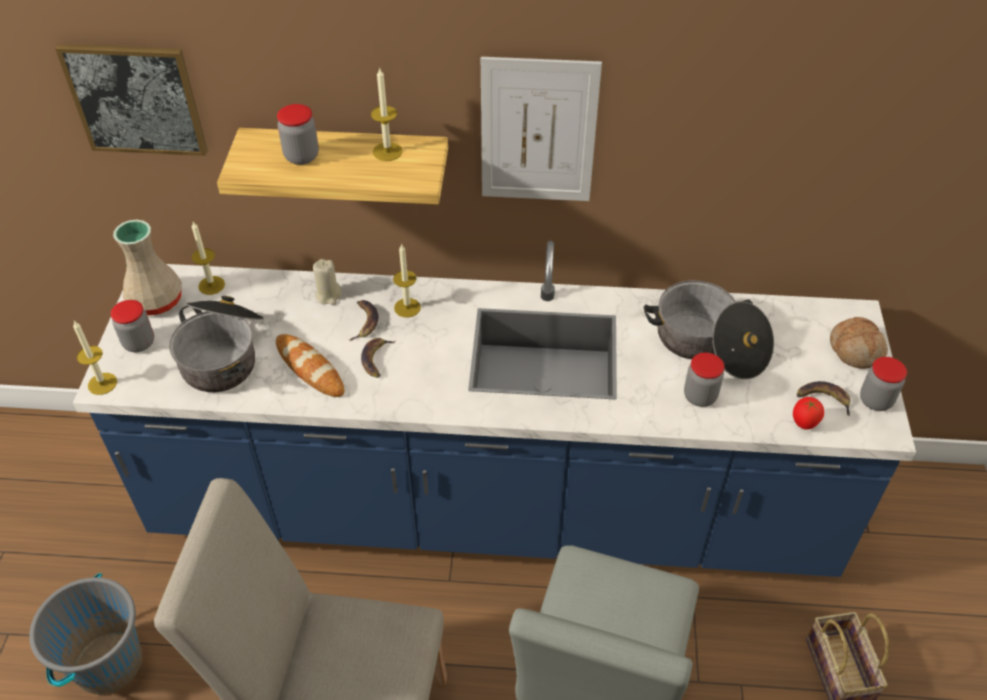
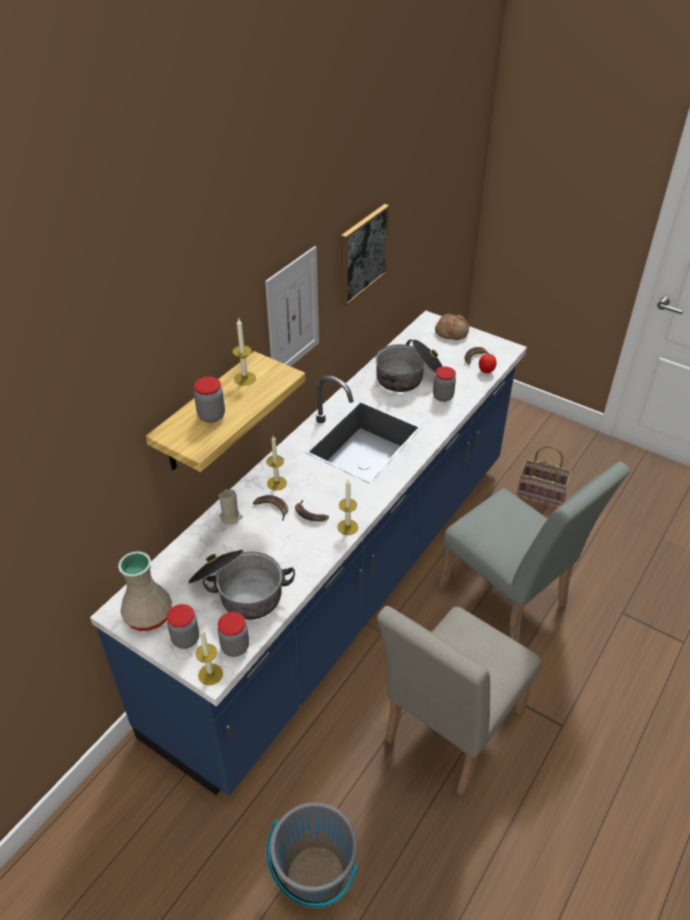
camera: 60 degrees left, 5 degrees down
(136, 99) = (79, 464): picture -> picture (362, 254)
(211, 285) = (162, 577): candle -> candle (347, 527)
(310, 368) = (292, 550): bread -> none
(875, 400) = (488, 343): jar -> jar (235, 647)

